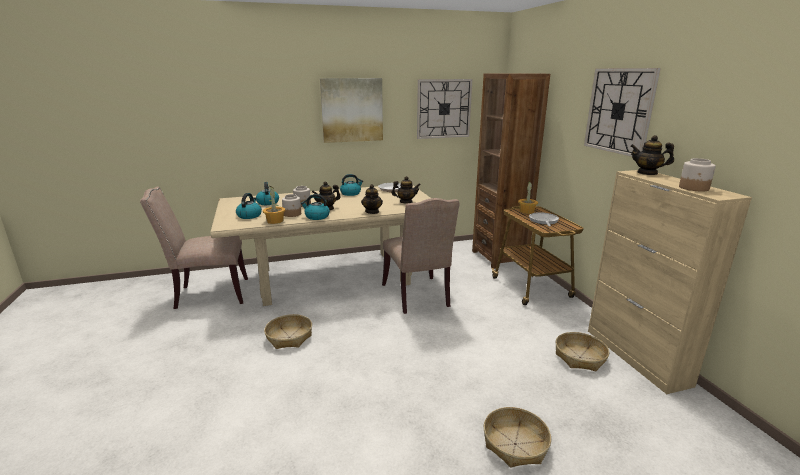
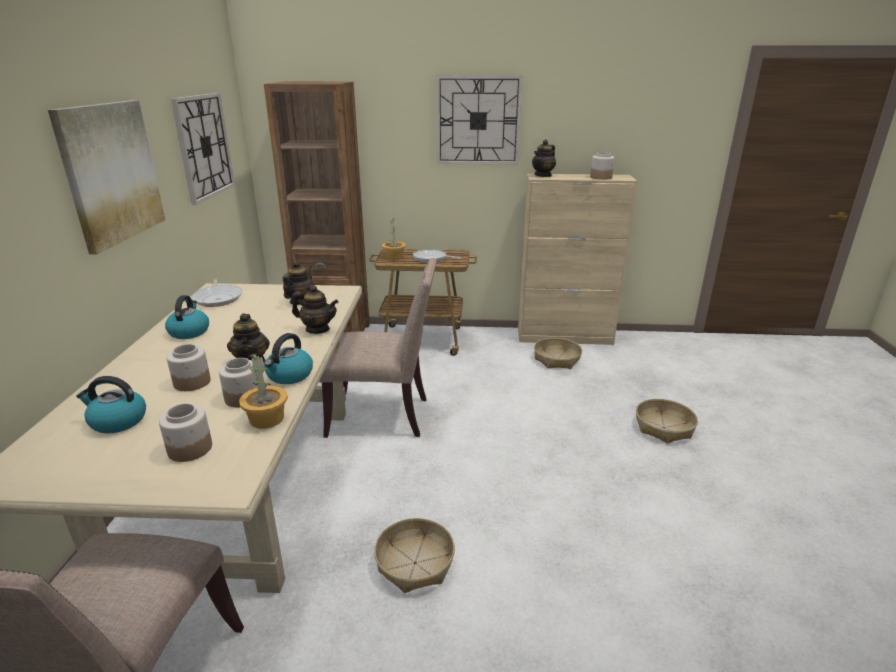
camera: 70 degrees left, 5 degrees up
(249, 215) = (190, 449): kettle -> jar

